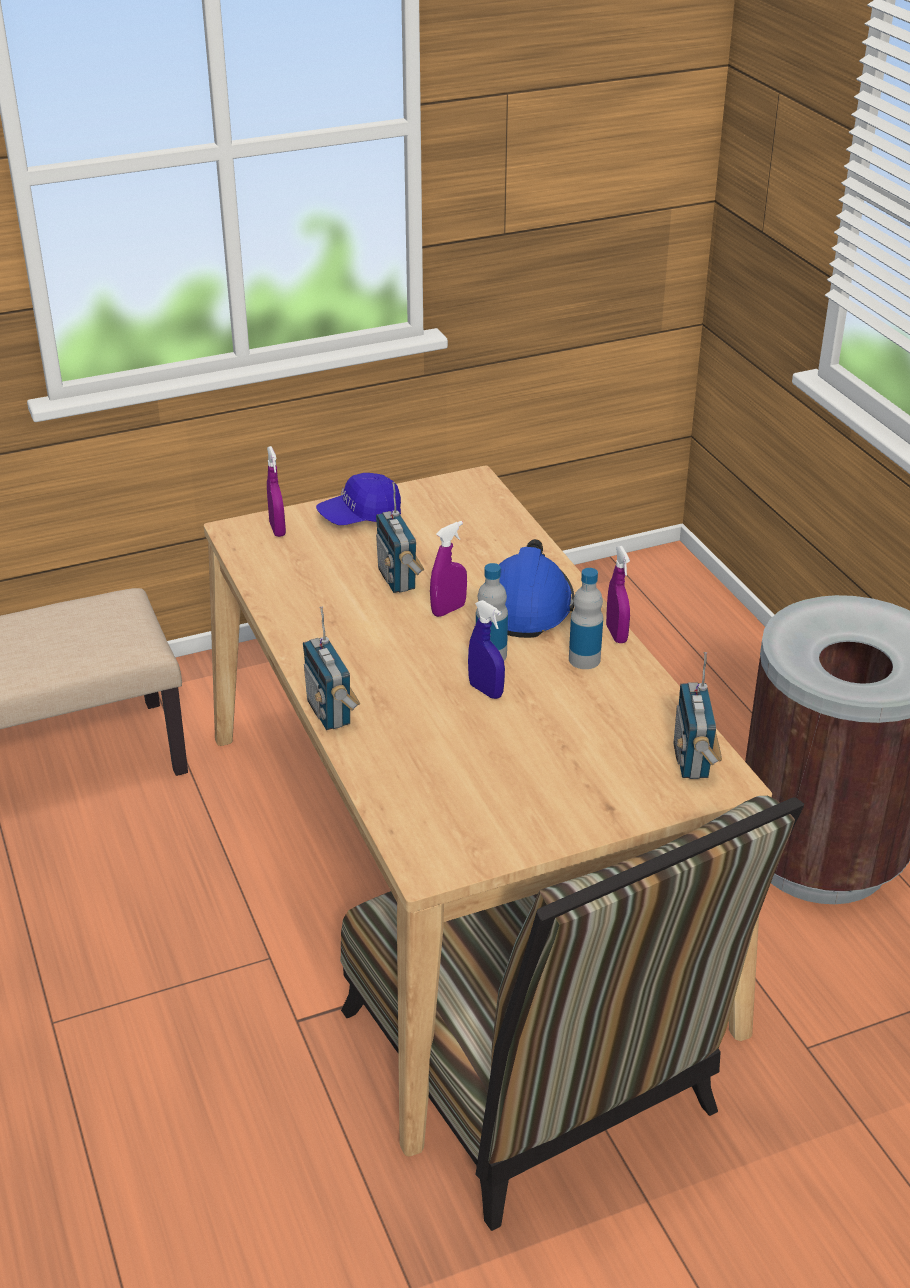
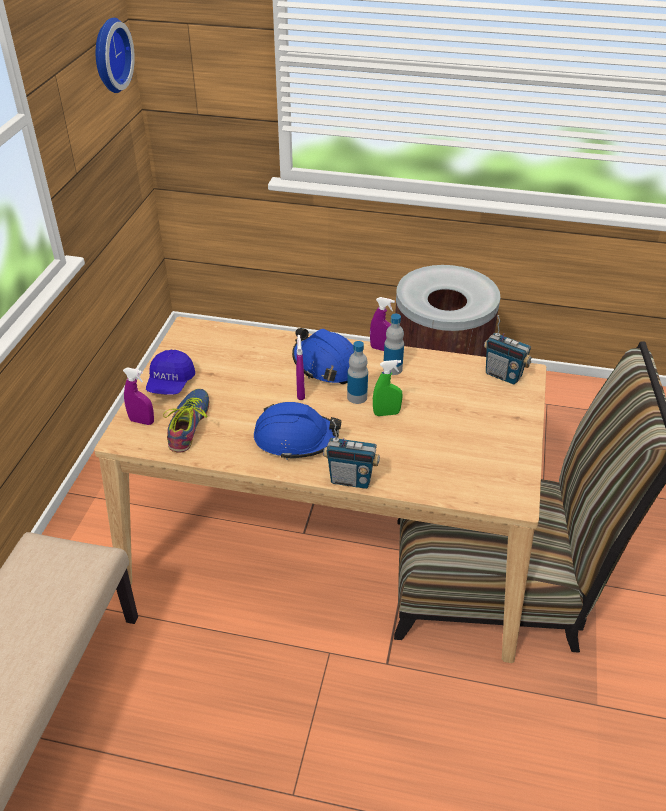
camera: 55 degrees left, 5 degrees up
(304, 561) = (188, 425): none -> shoe
(360, 642) = (296, 439): none -> blue hard hat
(398, 579) = (251, 397): radio -> none
(486, 690) = (386, 413): blue spray bottle -> green spray bottle
(645, 100) = (108, 55): none -> wall clock

